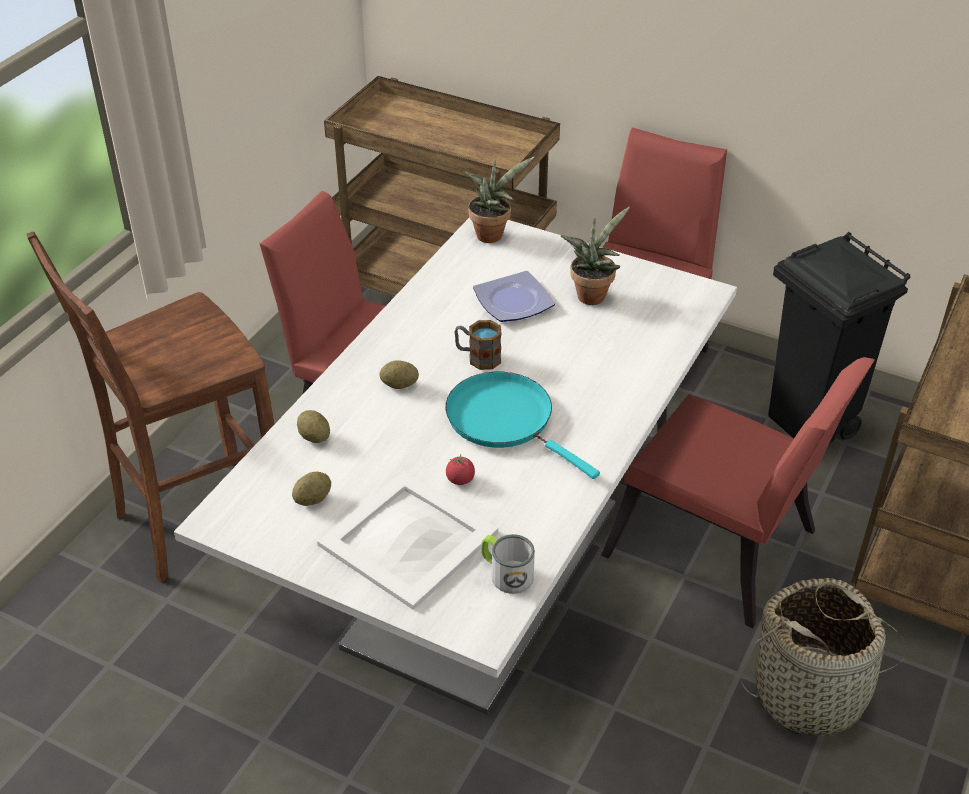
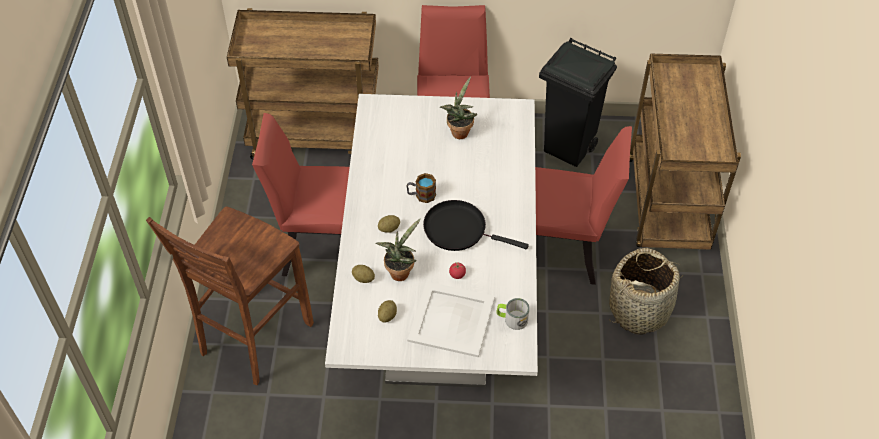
camera: 25 degrees left, 10 degrees up
(491, 233) = (378, 107): potted plant -> potted plant (400, 271)
(505, 420) = (459, 229): turquoise frying pan -> black frying pan
(514, 300) = (419, 150): plate -> none

